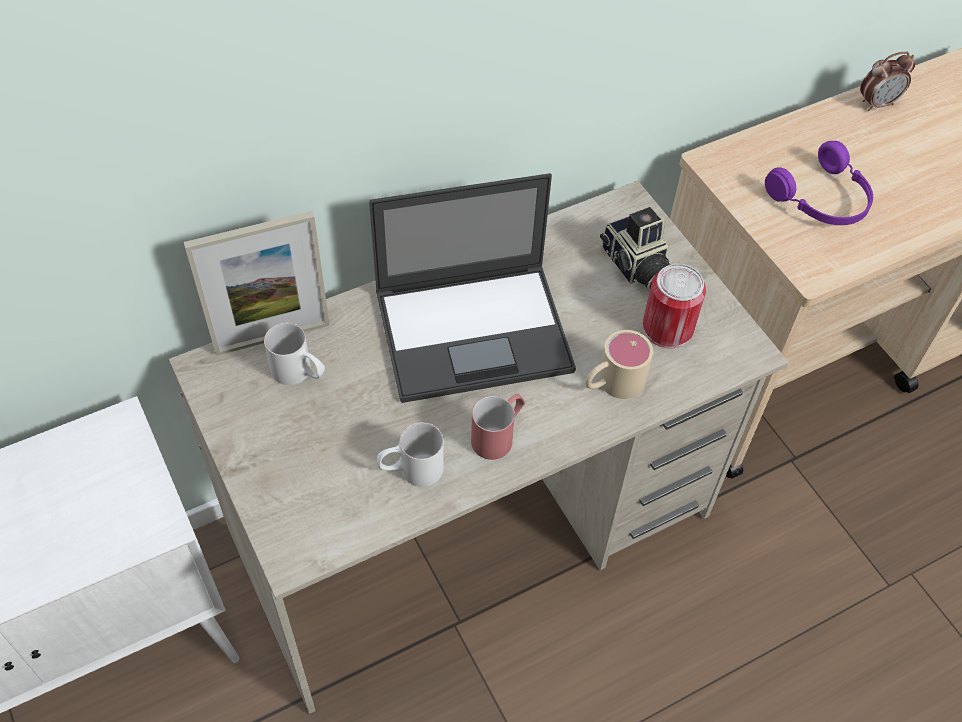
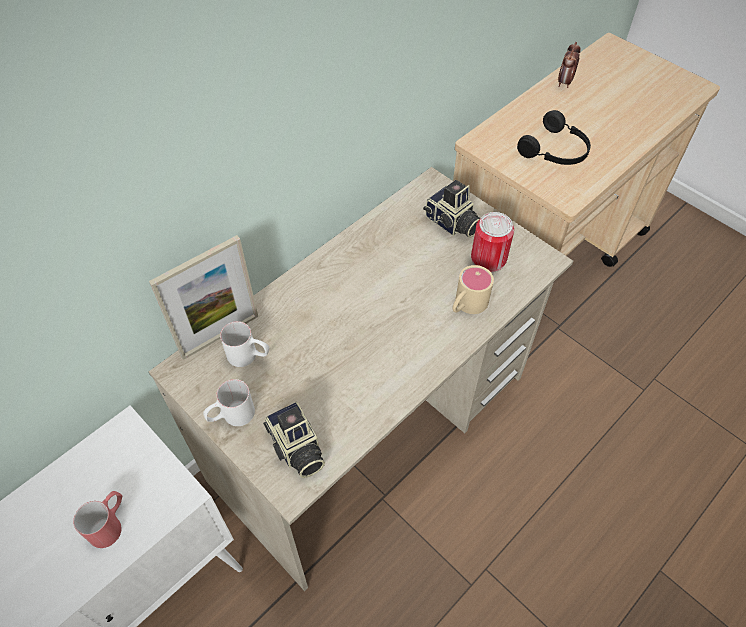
camera: 15 degrees left, 0 degrees up
(316, 508) = (296, 449): none -> camera
(411, 470) = (353, 403): white mug -> white mug (231, 416)
(475, 331) = (362, 293): laptop -> none
(499, 435) = (404, 361): red mug -> red mug (110, 523)
(822, 200) = (556, 151): purple headphones -> black headphones
(877, 104) = (564, 82): alarm clock -> alarm clock turned 150 degrees clockwise

